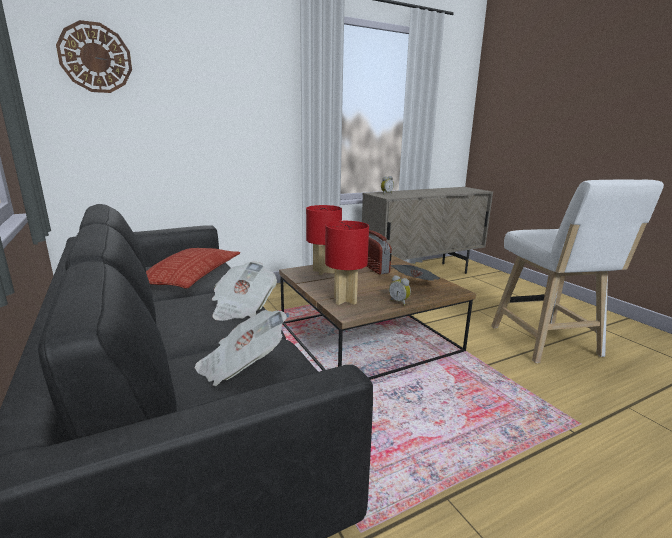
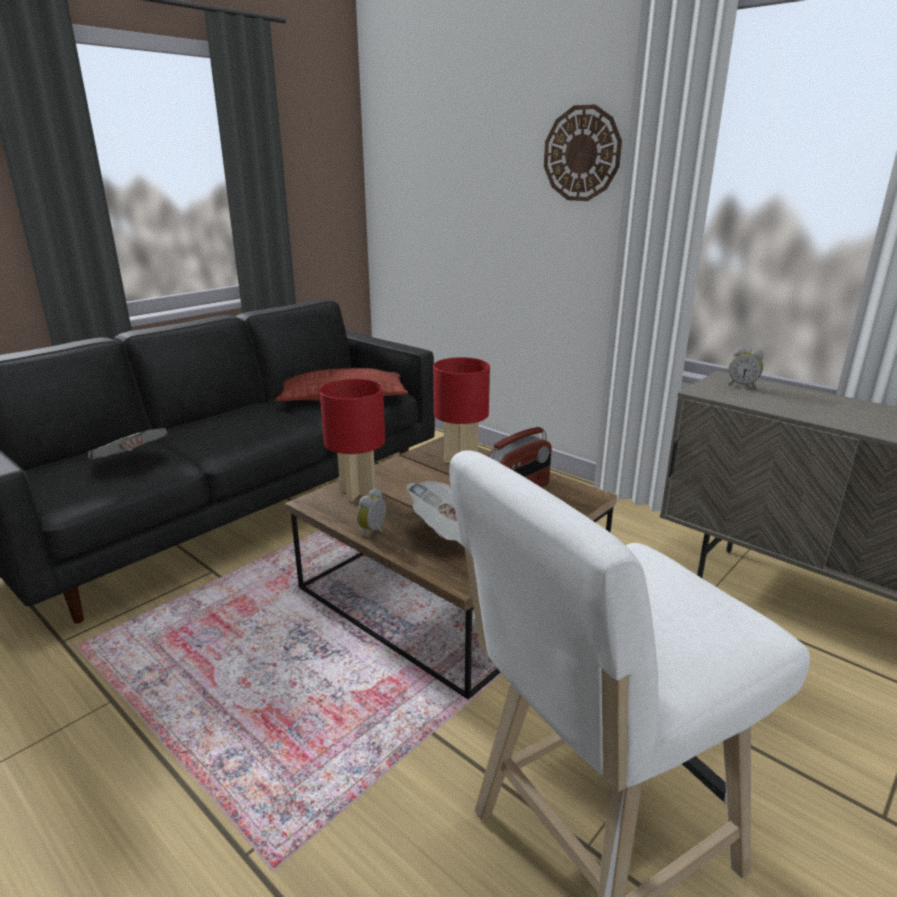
camera: 70 degrees right, 5 degrees up
(95, 58) = (416, 135): wall clock -> wall clock (582, 154)
(242, 308) = (260, 436): newspaper -> none

